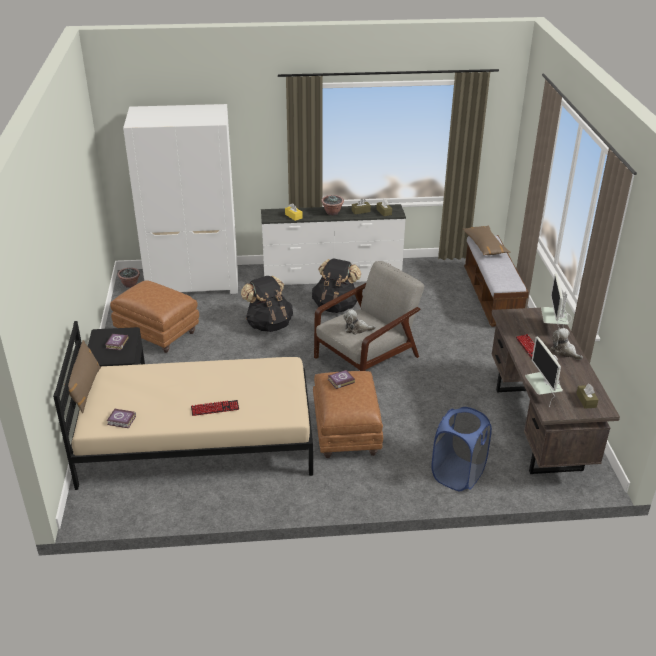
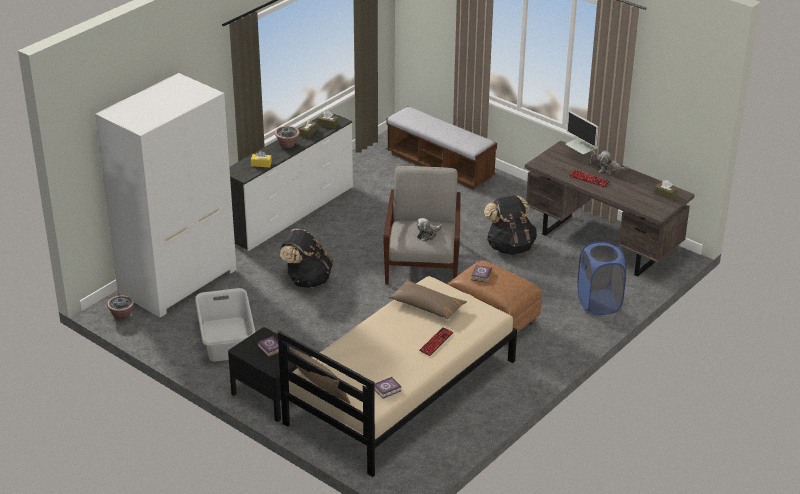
camera: 45 degrees left, 0 degrees up
(158, 333) = (227, 339): brown ottoman -> grey laundry basket
(335, 306) = (335, 236): black backpack -> black backpack (510, 246)
(485, 246) = (415, 120): brown pillow -> brown pillow (427, 306)
(542, 397) = (639, 206): monitor -> none

